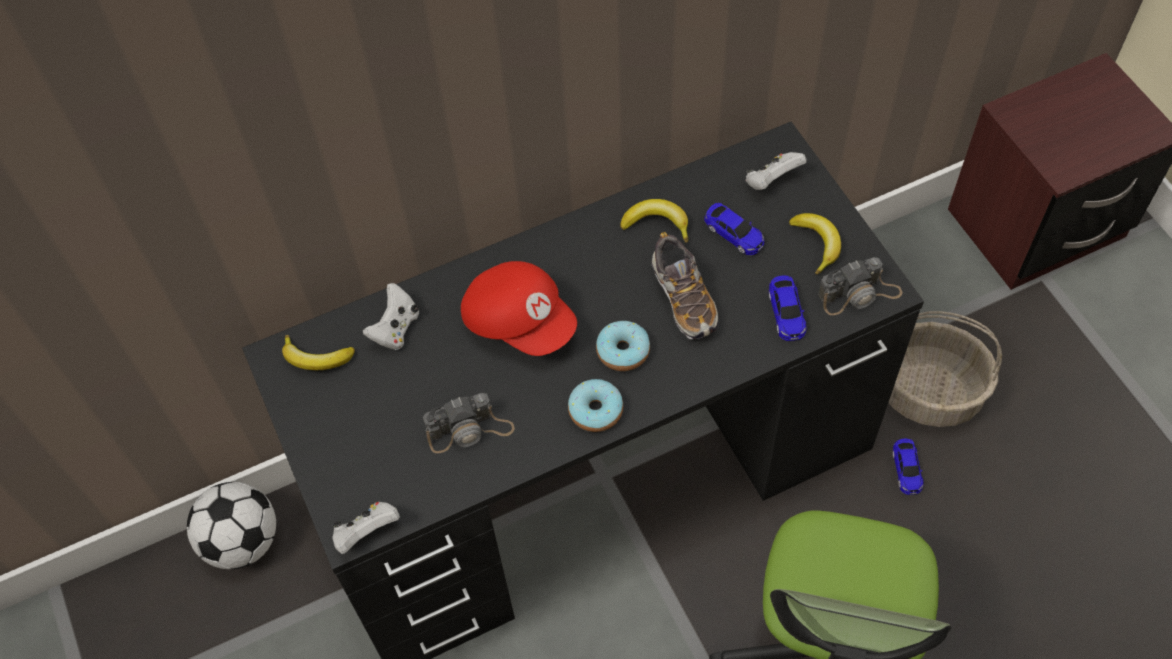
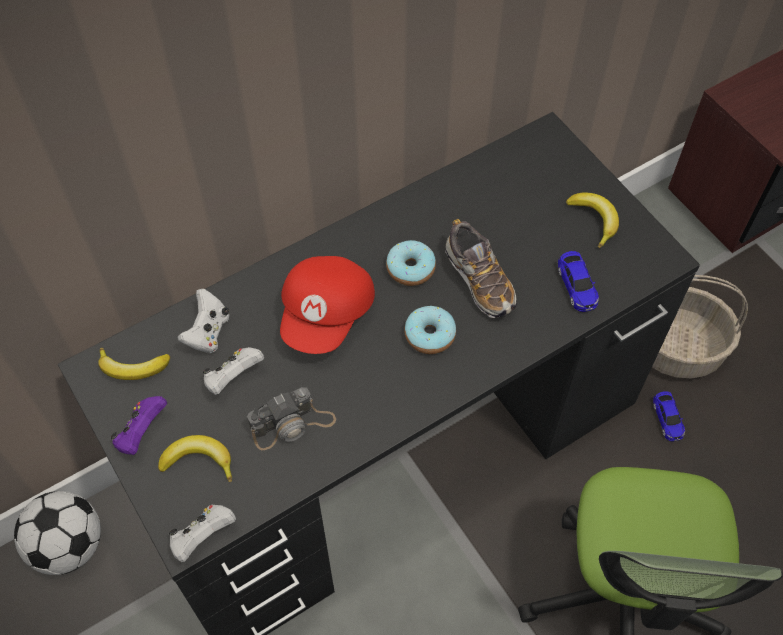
camera: 10 degrees left, 0 degrees up
(318, 424) = (142, 433): none -> purple game controller
(520, 321) = (327, 314): red cap -> red cap turned 75 degrees clockwise
(595, 410) = (412, 394): donut -> donut (410, 268)
(657, 224) = (444, 213): banana -> banana (199, 461)
(734, 234) = (517, 217): toy car -> none
(772, 181) = (544, 166): white game controller -> white game controller (233, 378)
(859, 294) = (640, 263): camera -> none

